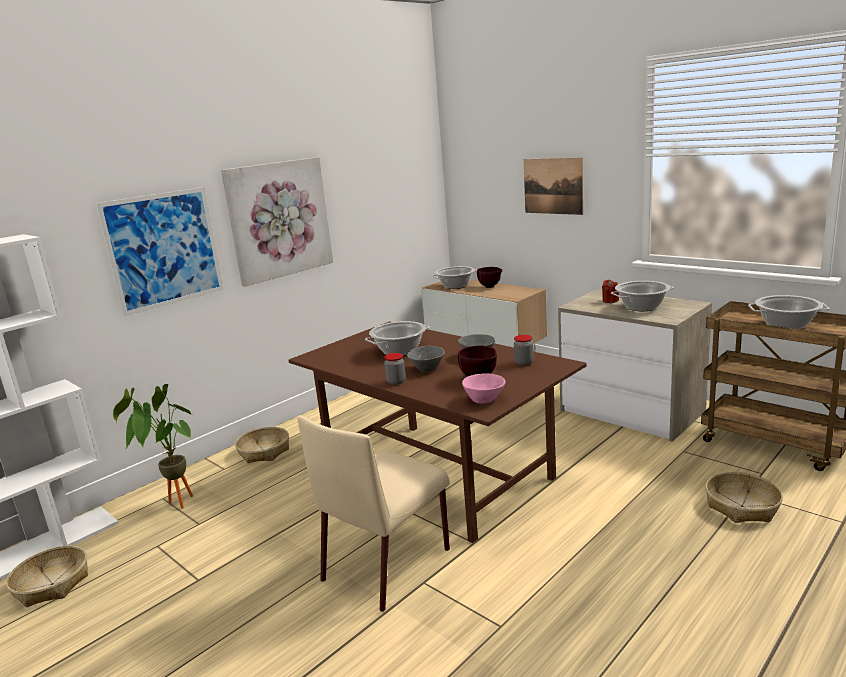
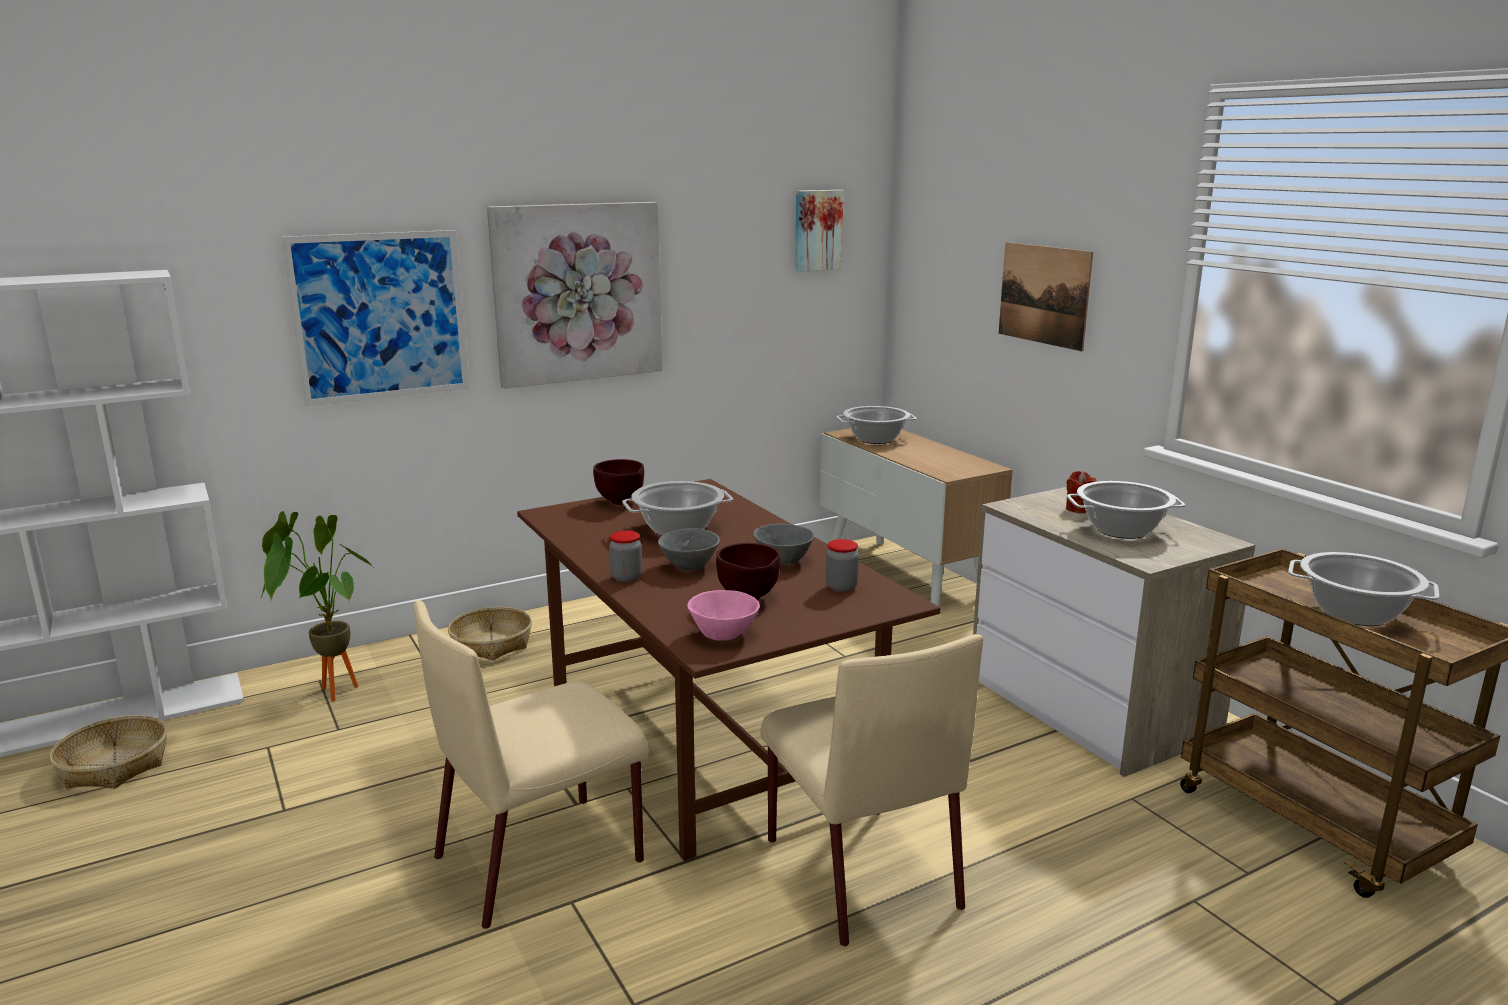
camera: 15 degrees right, 0 degrees up
(404, 165) = (817, 230): none -> picture
(490, 287) = (928, 450): brown bowl -> brown bowl (621, 503)
(572, 522) = (859, 870): none -> beige chair
(742, 506) = (1168, 922): basket -> none

